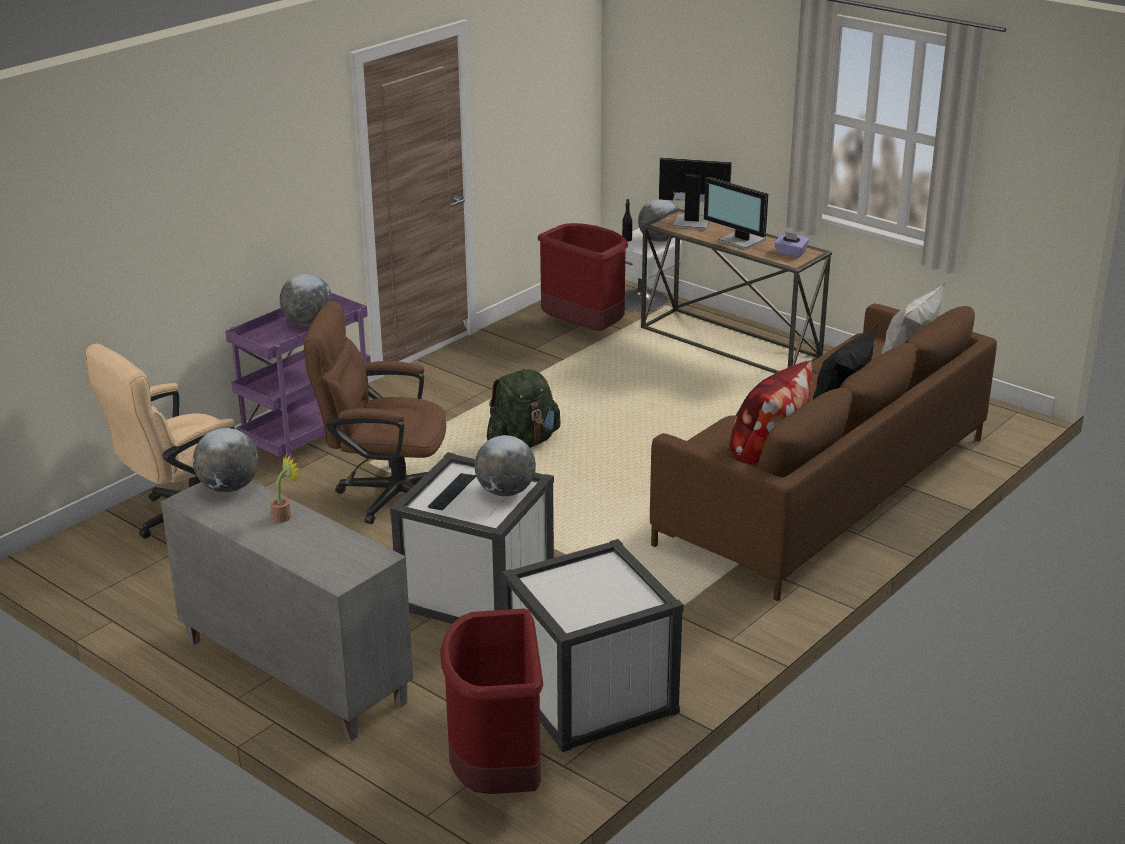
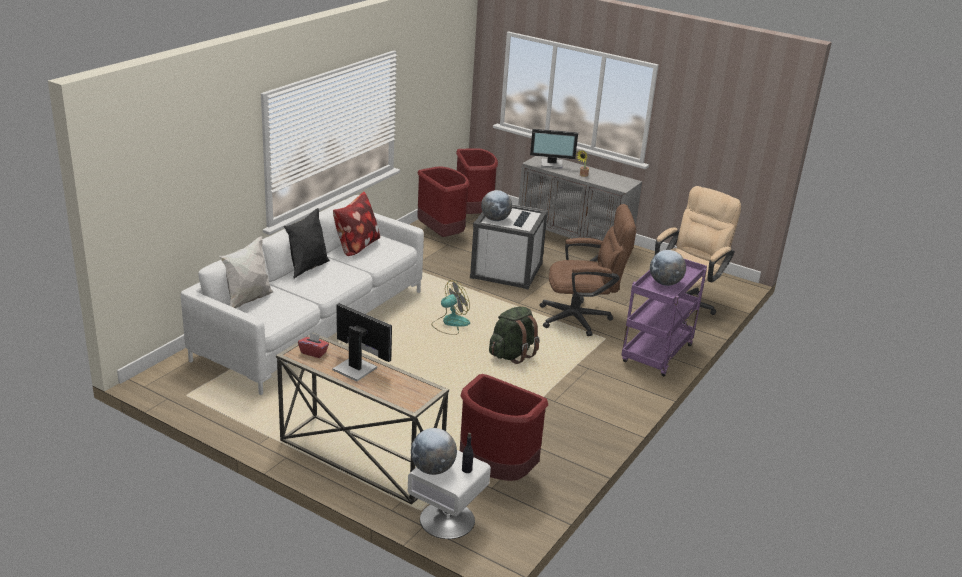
camera: 170 degrees right, 0 degrees up
(229, 487) = (617, 185): globe -> none
(591, 695) = (441, 234): white storage box -> red trash can
(606, 489) = (450, 323): none -> fan
(691, 222) = (401, 394): monitor -> monitor (552, 164)
(790, 253) = (313, 352): purple tissue box -> red tissue box
(824, 489) = (313, 324): brown sofa -> white sofa

